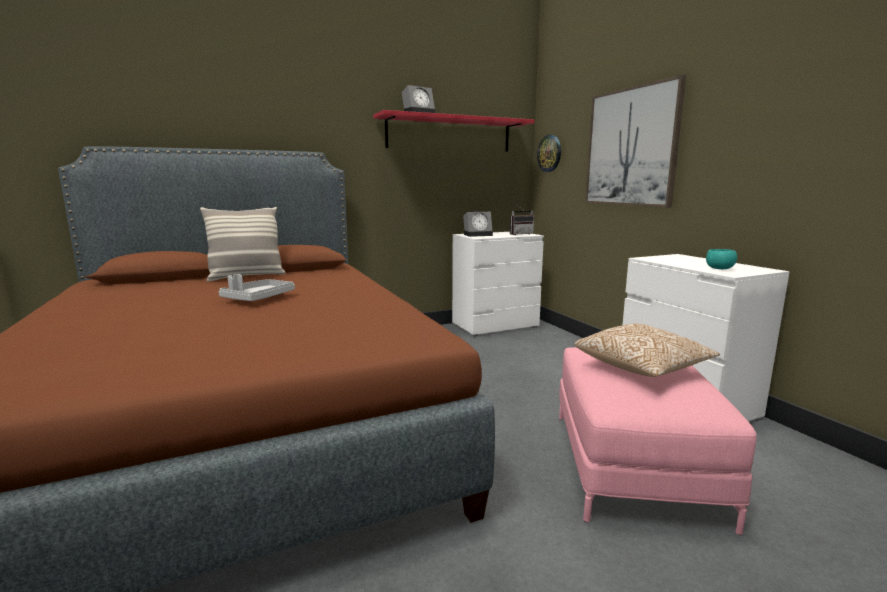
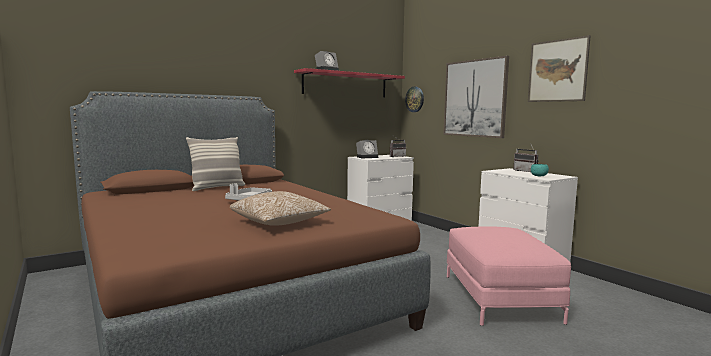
camera: 10 degrees left, 5 degrees down
(642, 368) = (503, 235): pillow -> pillow (279, 223)
(703, 260) = (527, 171): none -> radio
(766, 92) = (557, 70): none -> picture

